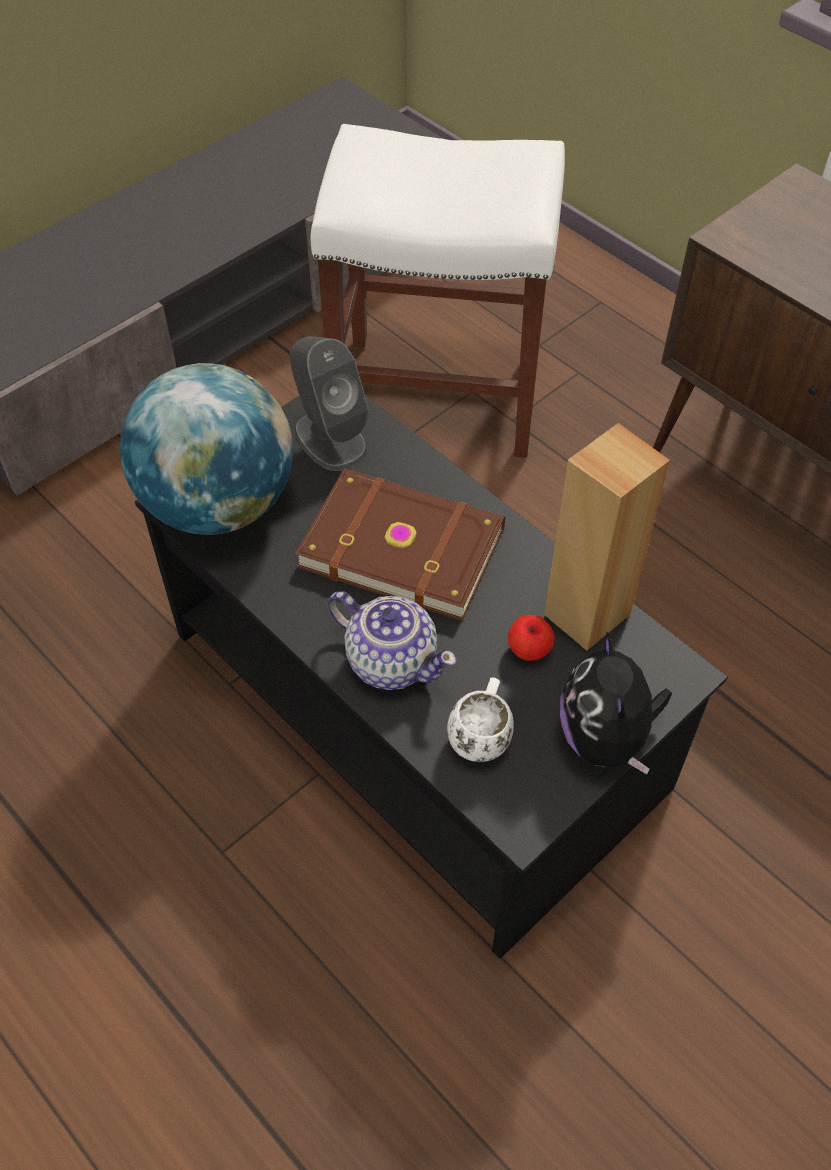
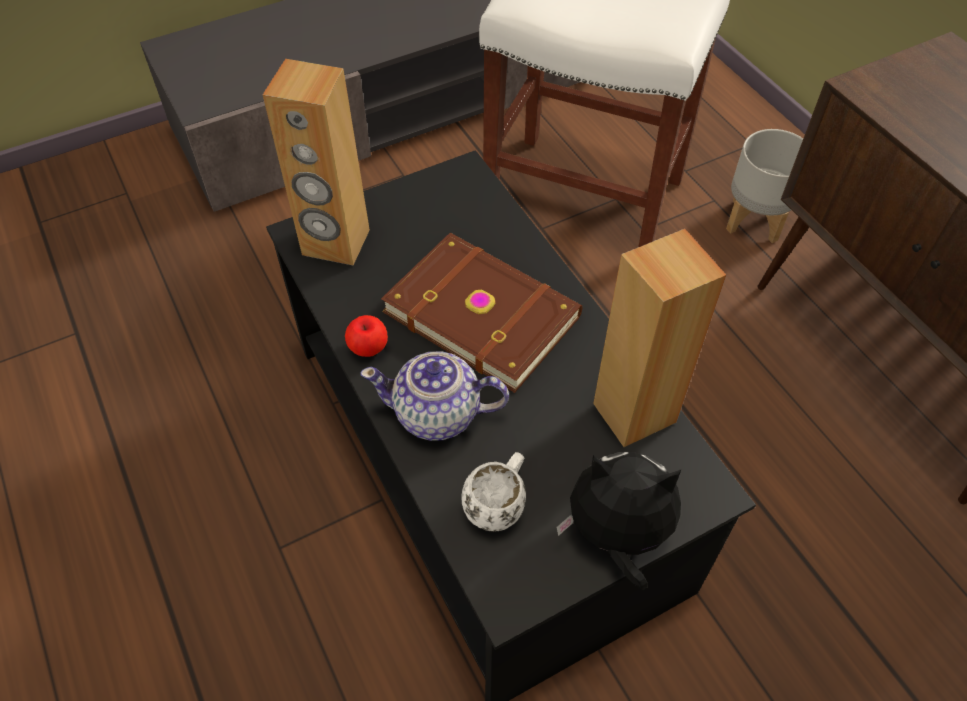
camera: 15 degrees right, 0 degrees up
(219, 504) = (335, 243): globe -> brown speaker
(330, 439) = (450, 206): grey speaker -> none
(391, 660) = (438, 414): teapot -> teapot turned 135 degrees clockwise
(529, 649) = (569, 433): apple -> apple (368, 348)
(606, 738) = (616, 536): plush toy -> plush toy turned 90 degrees clockwise
(628, 386) = (756, 221): none -> grey planter

